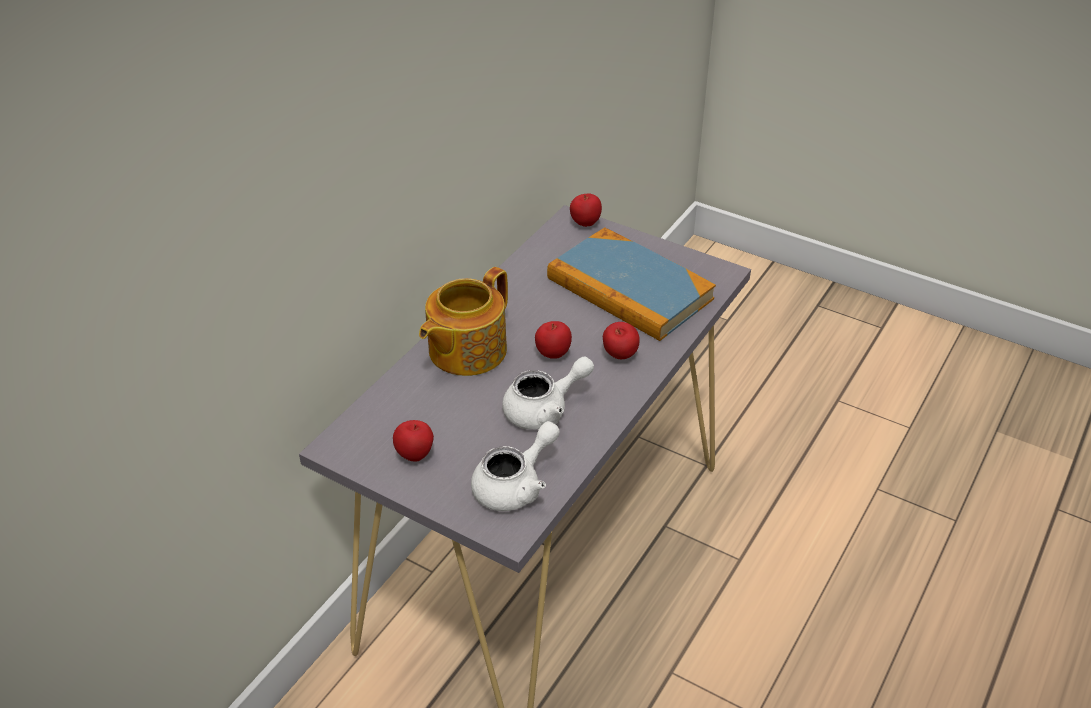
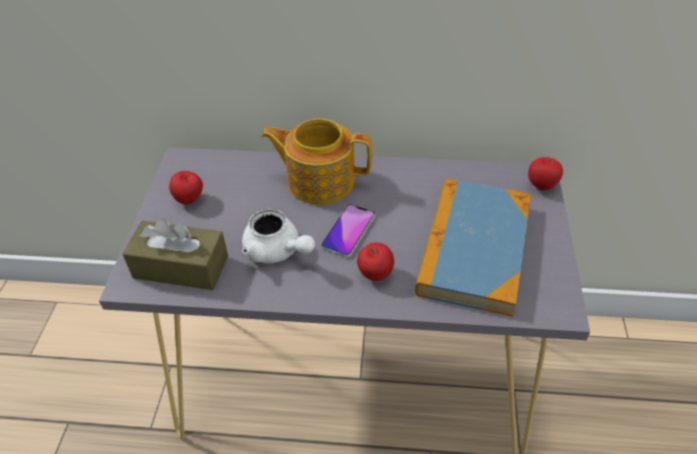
camera: 65 degrees right, 5 degrees up
(515, 485) = (181, 267): white teapot -> brown tissue box
(553, 354) = (348, 231): apple -> phone

